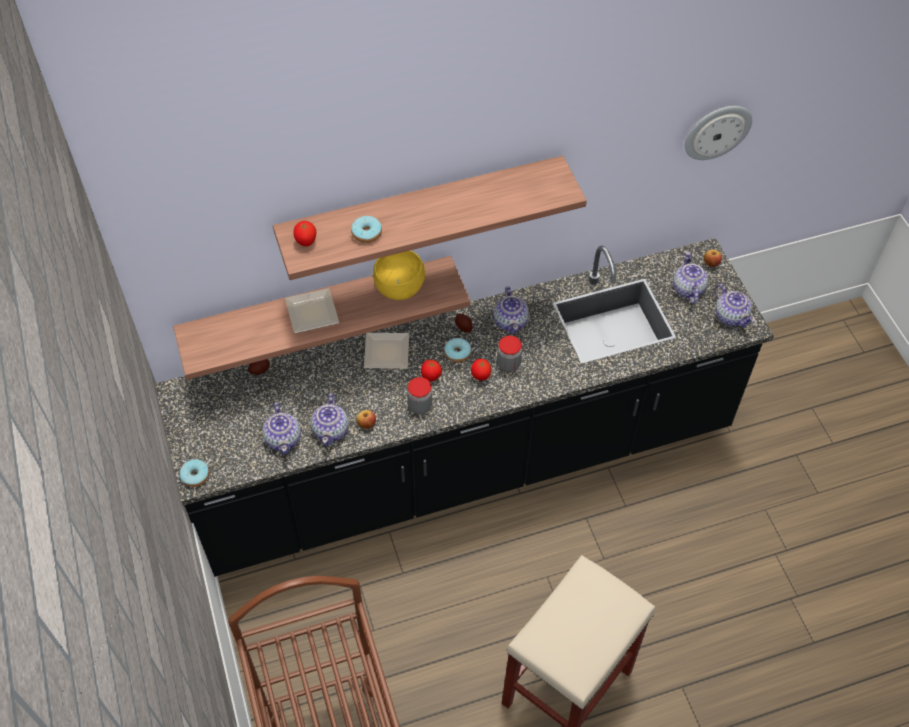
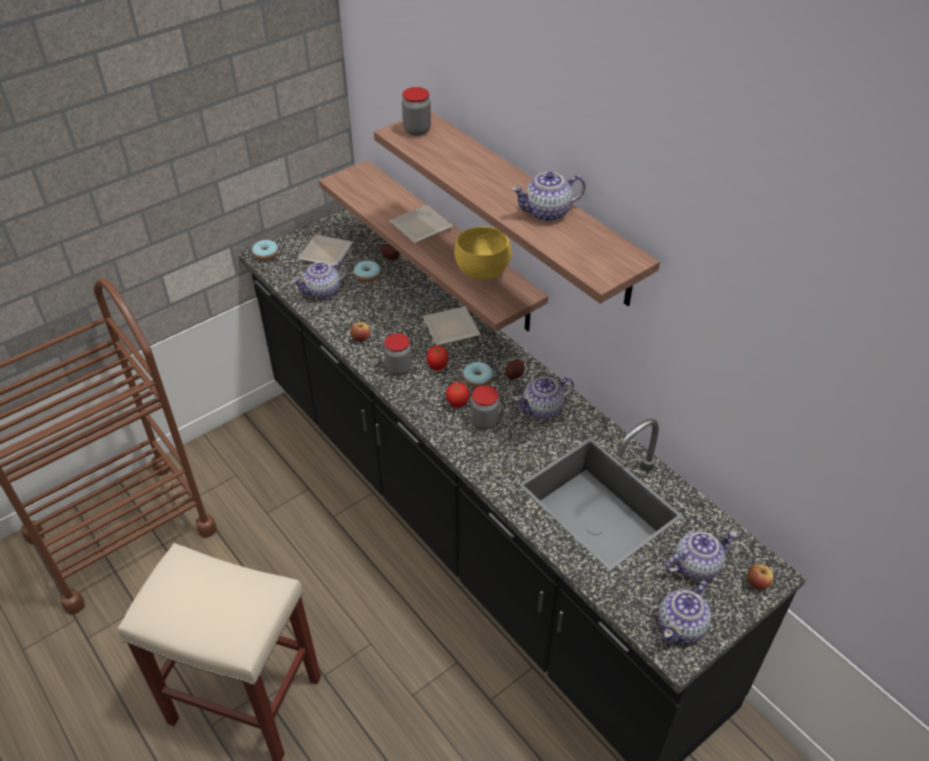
camera: 70 degrees right, 10 degrees down
(221, 422) = (325, 252): none -> plate
(306, 242) = (417, 130): tomato -> jar
(331, 430) = (344, 317): teapot -> teapot (547, 212)
(366, 233) = (450, 159): donut -> donut (367, 275)
(717, 131) = (843, 407): wall clock -> none

